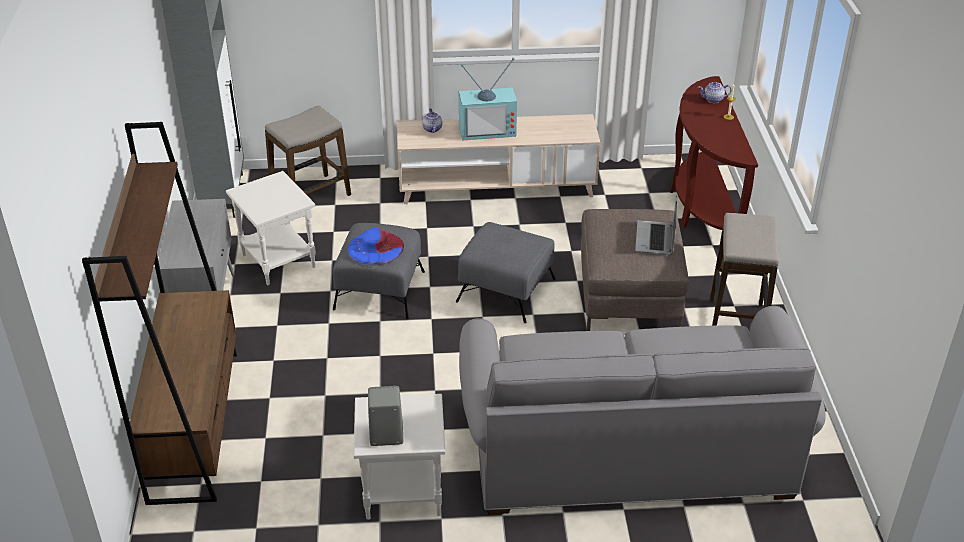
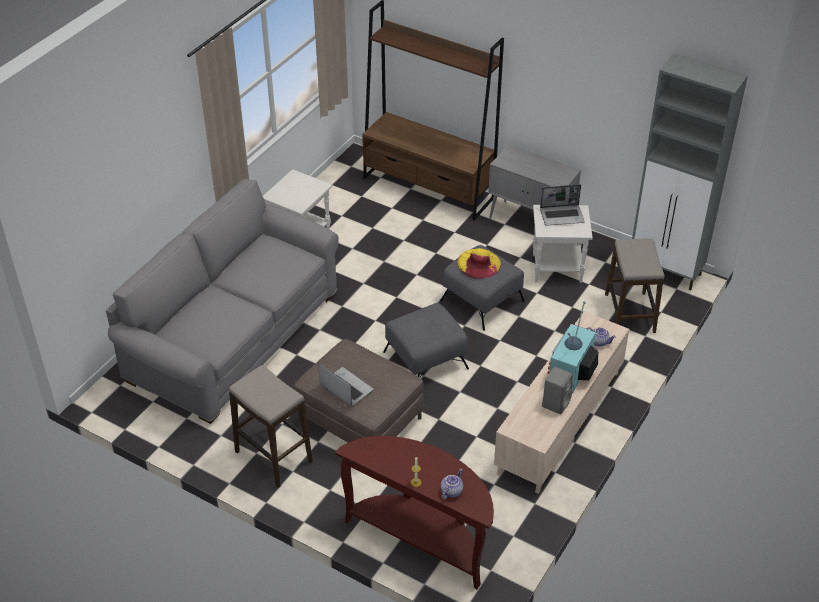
camera: 125 degrees right, 5 degrees up
(261, 199) = (562, 216): none -> laptop
(375, 248) = (479, 263): blue hat -> yellow hat
(385, 435) = (293, 183): grey speaker -> grey speaker (556, 402)

